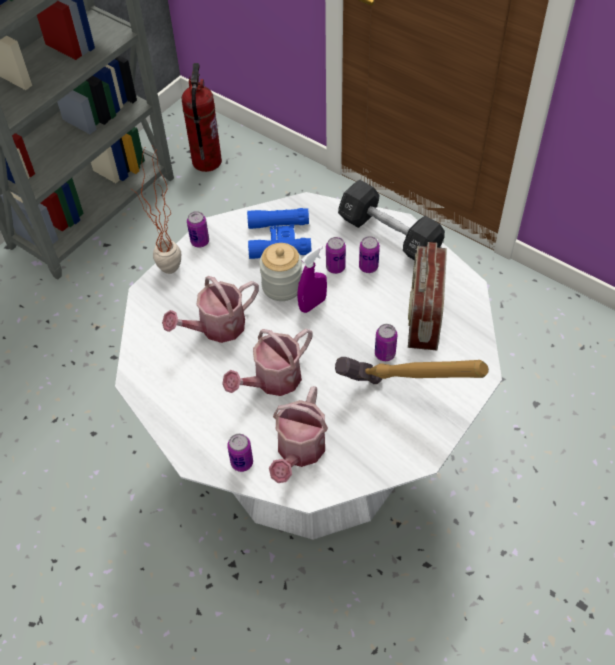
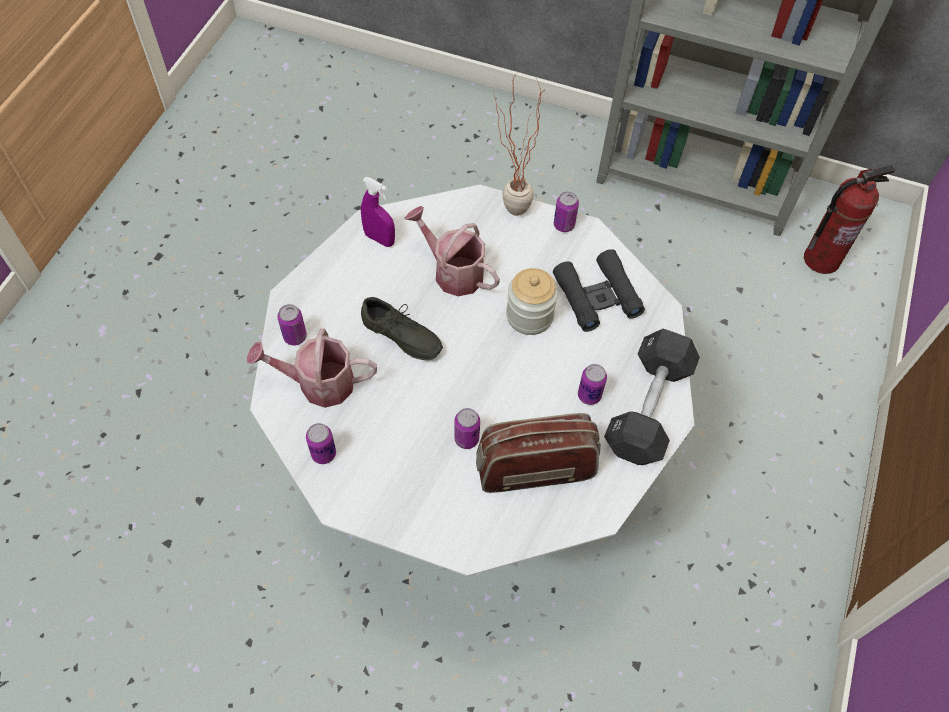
camera: 70 degrees right, 5 degrees up
(272, 381) = (400, 338): watering can -> grey shoe
(279, 238) = (597, 296): blue binoculars -> black binoculars
(312, 304) = (513, 351): purple spray bottle -> purple spray bottle (379, 239)
(335, 267) = (575, 361): can -> can (323, 454)
(403, 405) = (401, 472): hammer -> none

